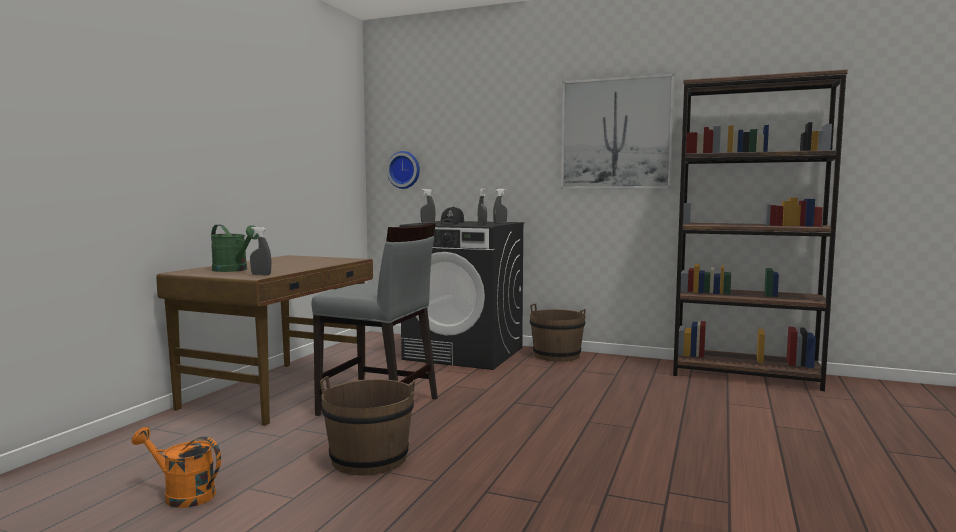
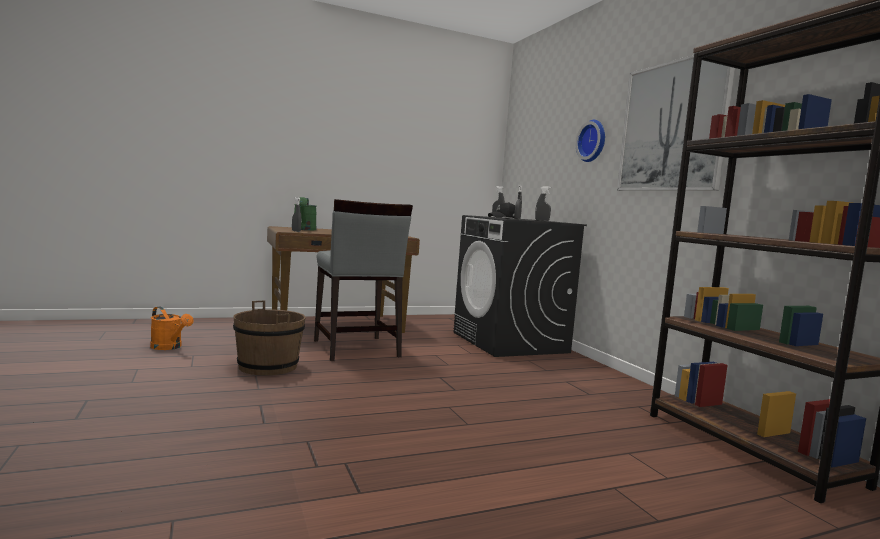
camera: 45 degrees right, 0 degrees up
(182, 495) = (169, 347): orange watering can -> orange watering can turned 150 degrees clockwise
(404, 170) = (521, 173): wall clock -> wall clock (593, 141)
(556, 355) = (582, 366): brown bucket -> none

